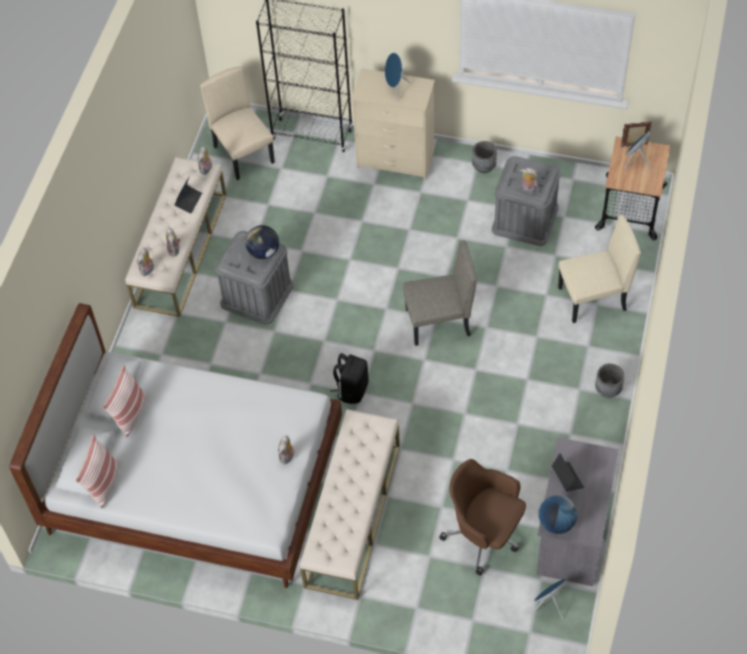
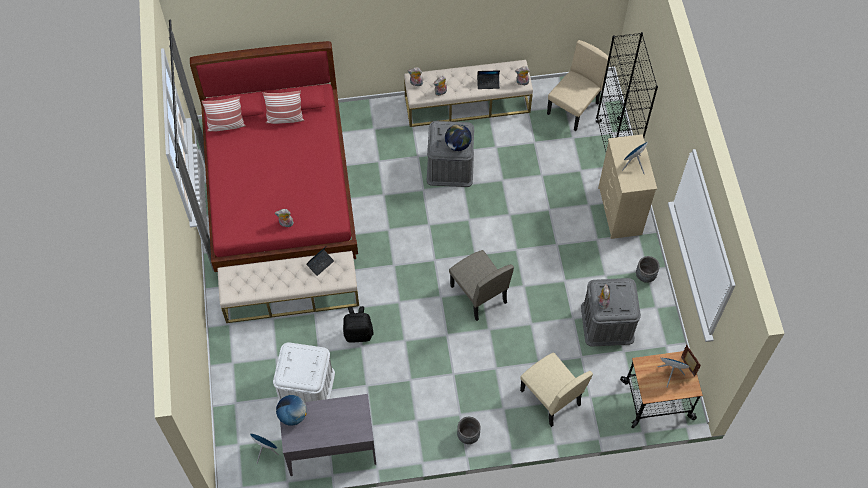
camera: 65 degrees right, 5 degrees up
(196, 481) = (281, 190): white bed -> red bed
(352, 389) = (394, 258): black backpack -> black backpack (358, 333)
(484, 535) = (306, 388): brown office chair -> white storage box
(567, 478) = (333, 411): laptop -> laptop (320, 263)

